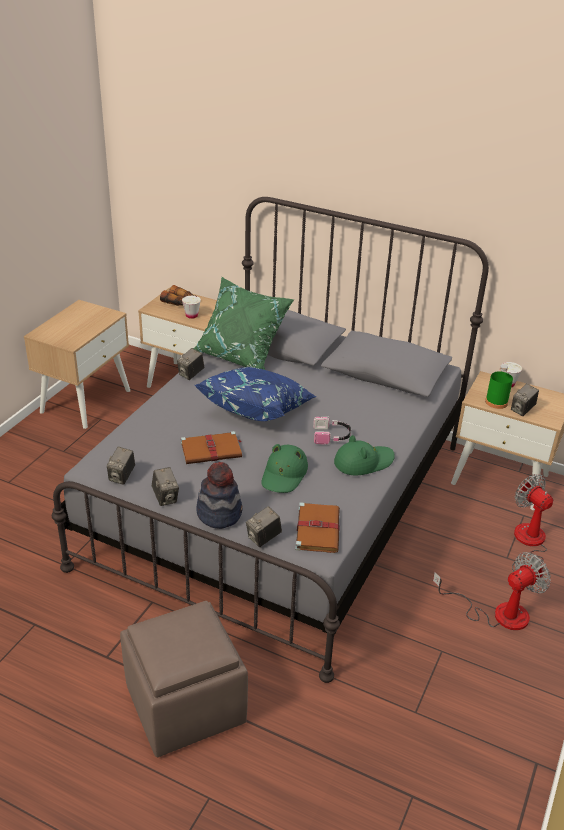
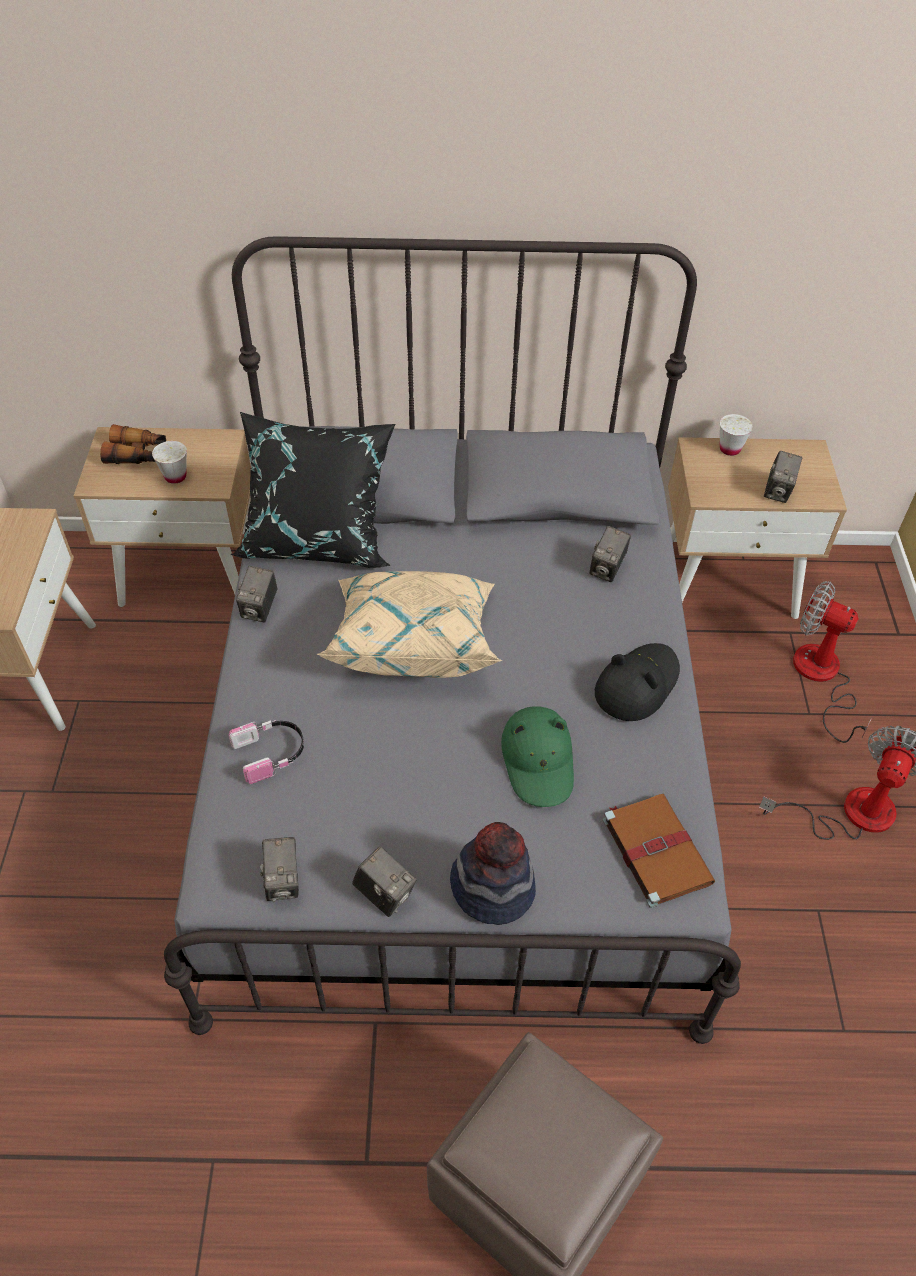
camera: 25 degrees left, 15 degrees up
(212, 450) = (396, 758): brown book -> none
(241, 356) = (318, 538): green pillow -> black pillow
(257, 409) = (414, 641): blue pillow -> beige pillow
(263, 538) = (591, 908): camera -> camera (607, 569)
(331, 436) = (560, 652): headphones -> headphones (271, 753)
(363, 462) = (636, 684): green hat -> black hat
(496, 402) = (736, 489): green bottle -> none

